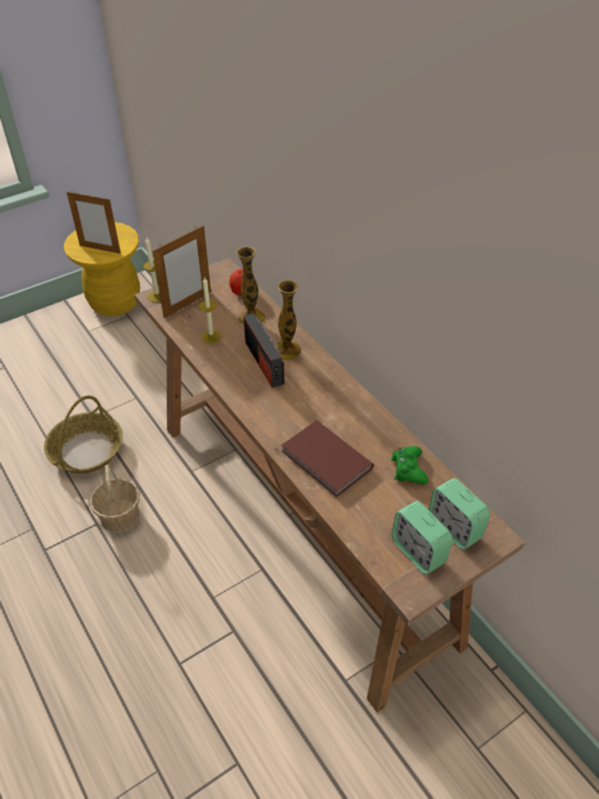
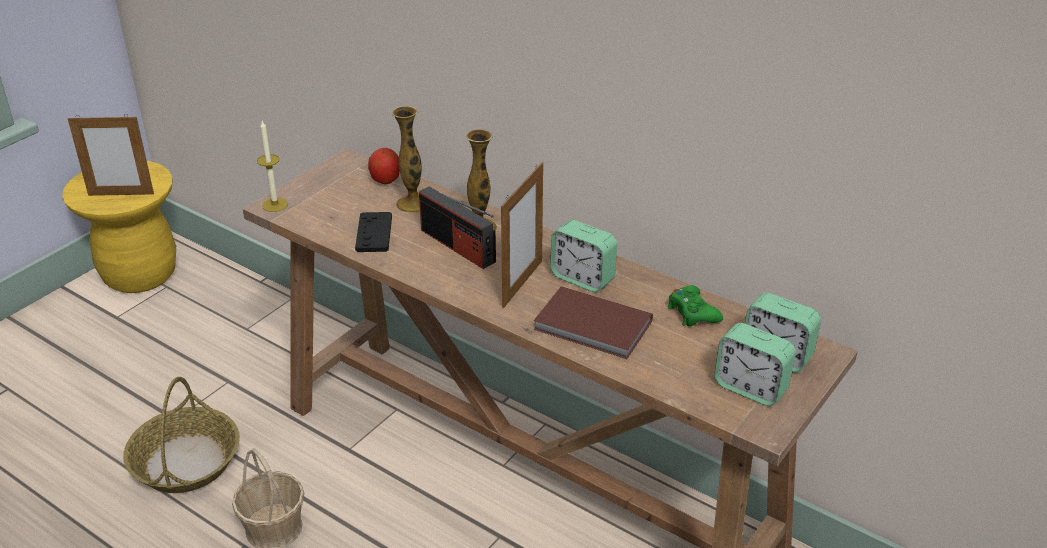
camera: 20 degrees left, 10 degrees down
(187, 304) = (322, 205): picture frame -> picture frame (522, 283)
(211, 337) = (374, 233): candle -> black game controller
(340, 415) = (582, 278): none -> alarm clock

